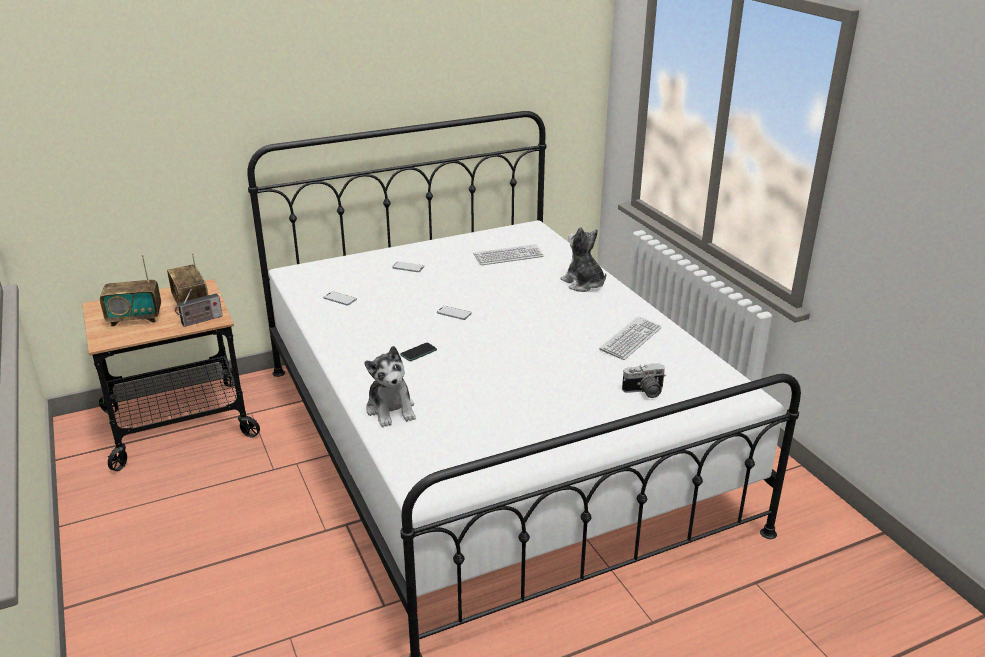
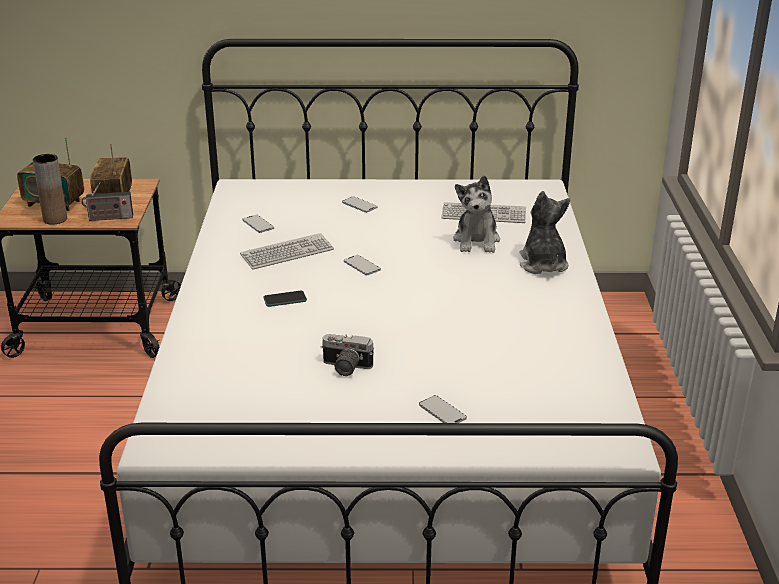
camera: 25 degrees right, 0 degrees up
(150, 332) = (55, 219): none -> brown vase
(391, 409) = (202, 352): plush toy -> plush toy (477, 241)
(612, 405) = (442, 412): none -> phone
(631, 339) = (538, 342): keyboard -> keyboard (287, 253)
(644, 392) = (495, 407): camera -> camera (345, 368)

